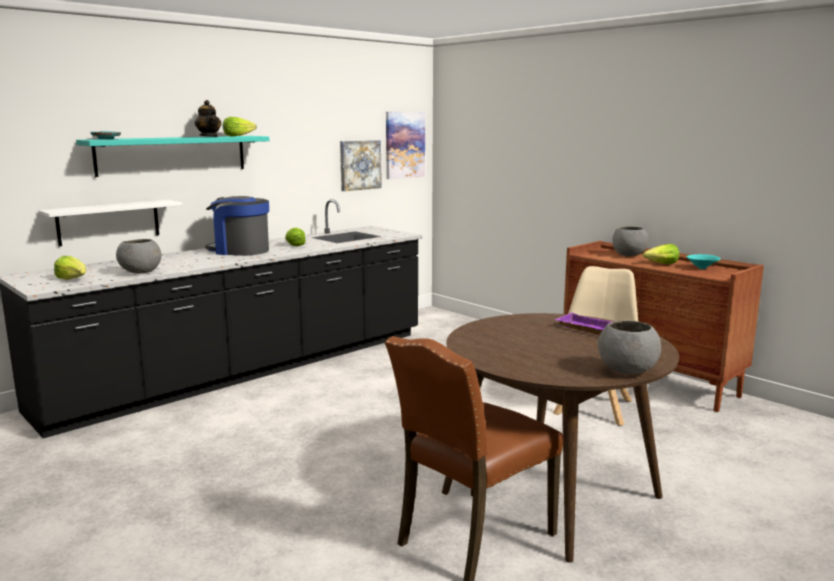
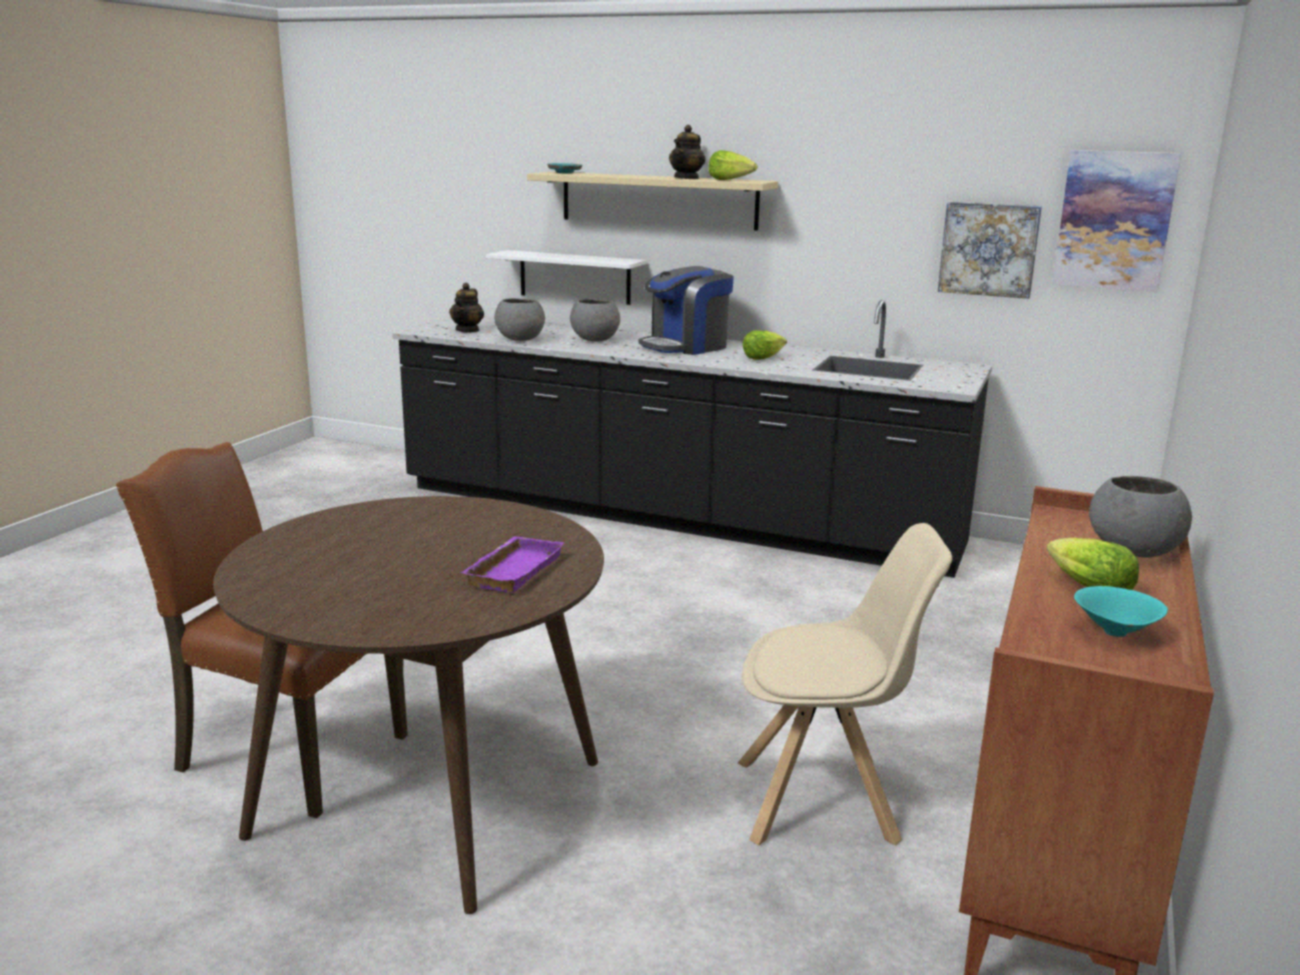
camera: 65 degrees right, 5 degrees up
(73, 279) = (468, 330): lettuce -> teapot
(173, 155) = (658, 200): turquoise shelf -> beige shelf
(240, 250) = (686, 346): coffee machine -> coffee machine turned 120 degrees counterclockwise
(627, 371) = (287, 610): grey bowl -> grey bowl (594, 340)

